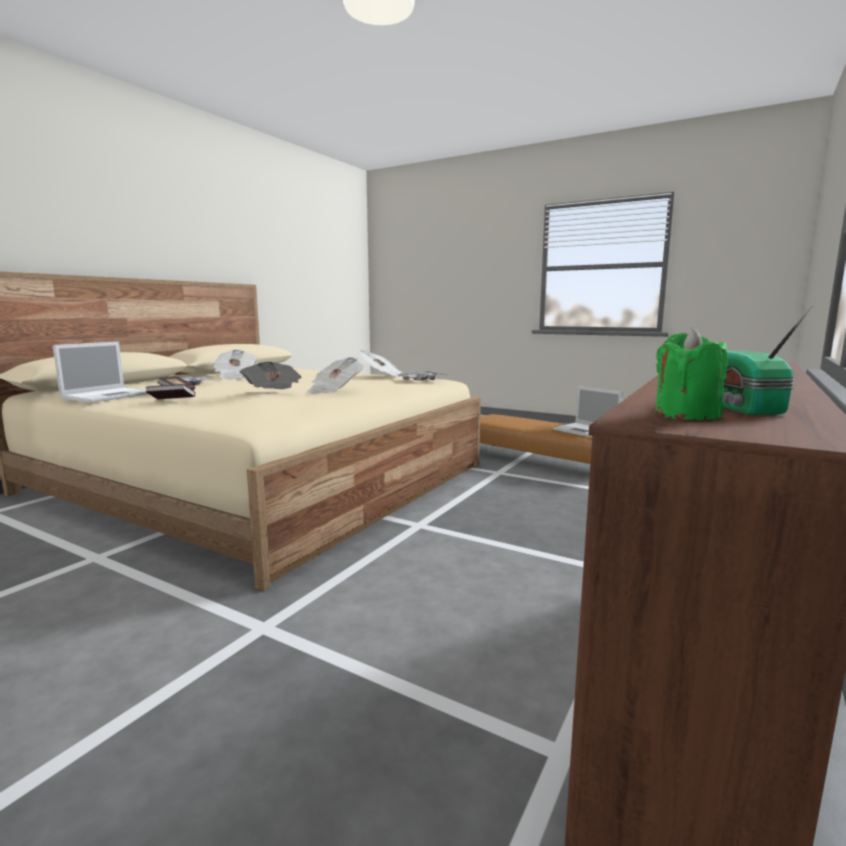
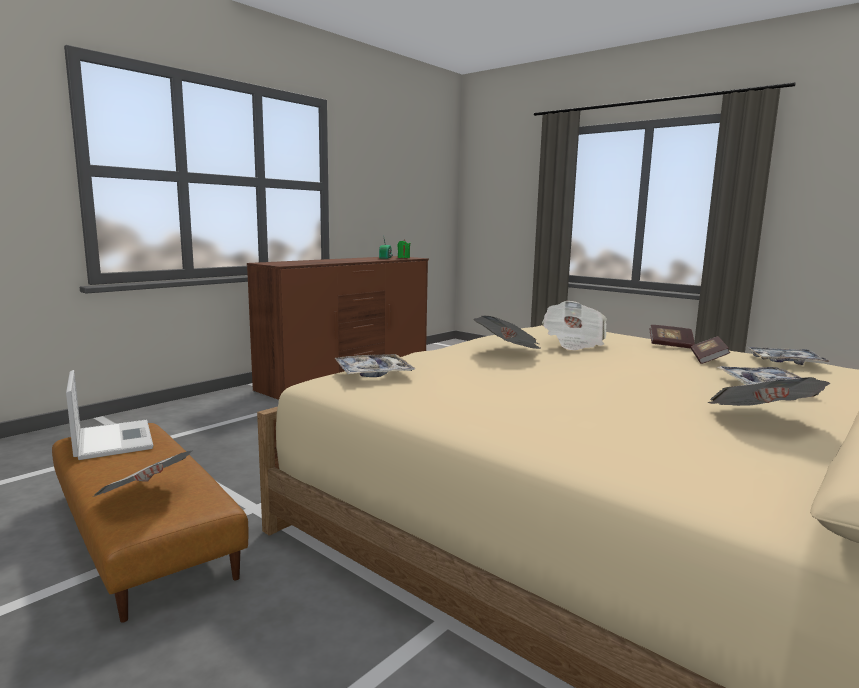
camera: 170 degrees left, 0 degrees up
(109, 395) = (785, 362): laptop -> tray
(382, 376) = (434, 399): newspaper -> newspaper (145, 497)

